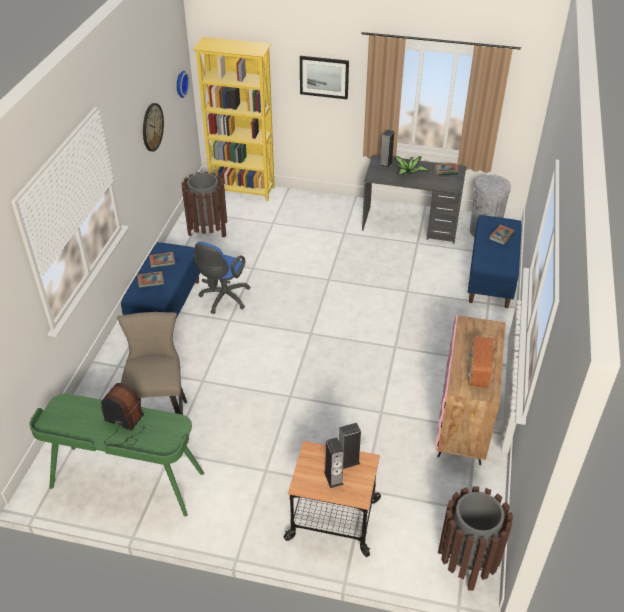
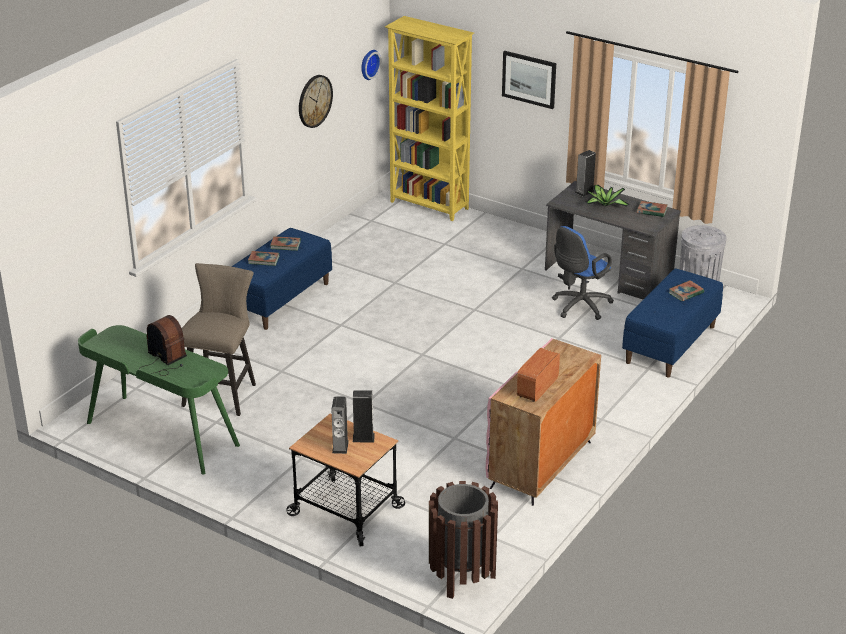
camera: 20 degrees right, 10 degrees down
(208, 231) = (366, 238): brown trash can -> none
(223, 299) = (345, 304): blue office chair -> blue office chair (579, 307)

